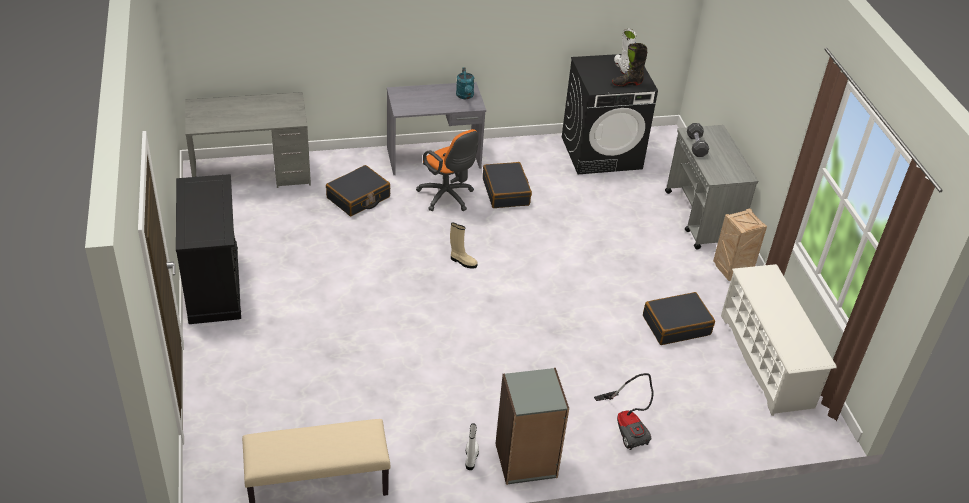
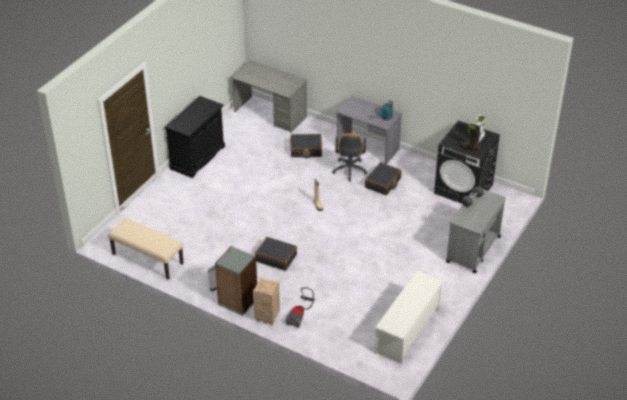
camera: 45 degrees right, 0 degrees up
(676, 325) = (384, 289): black suitcase -> black suitcase (276, 258)
(731, 271) = (451, 282): crate -> crate (266, 317)

